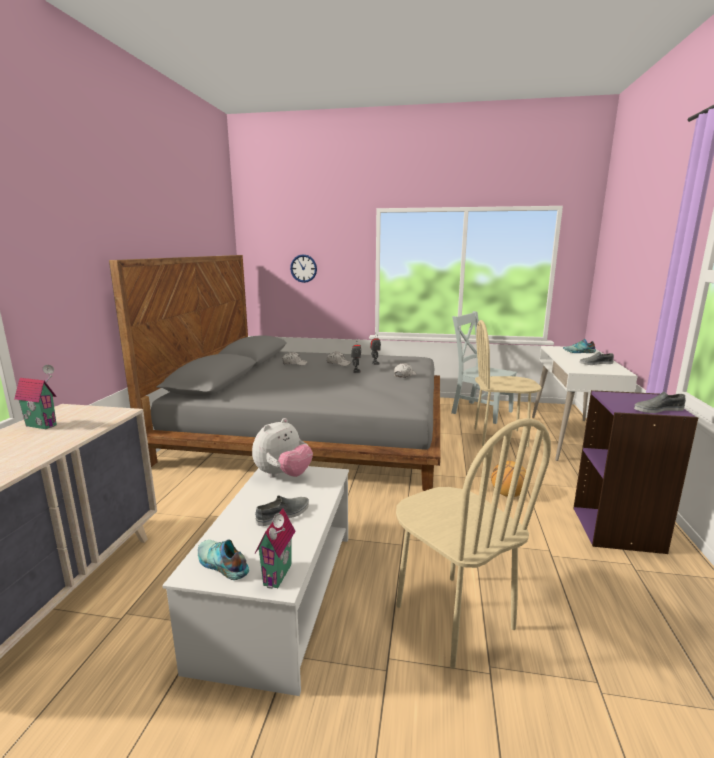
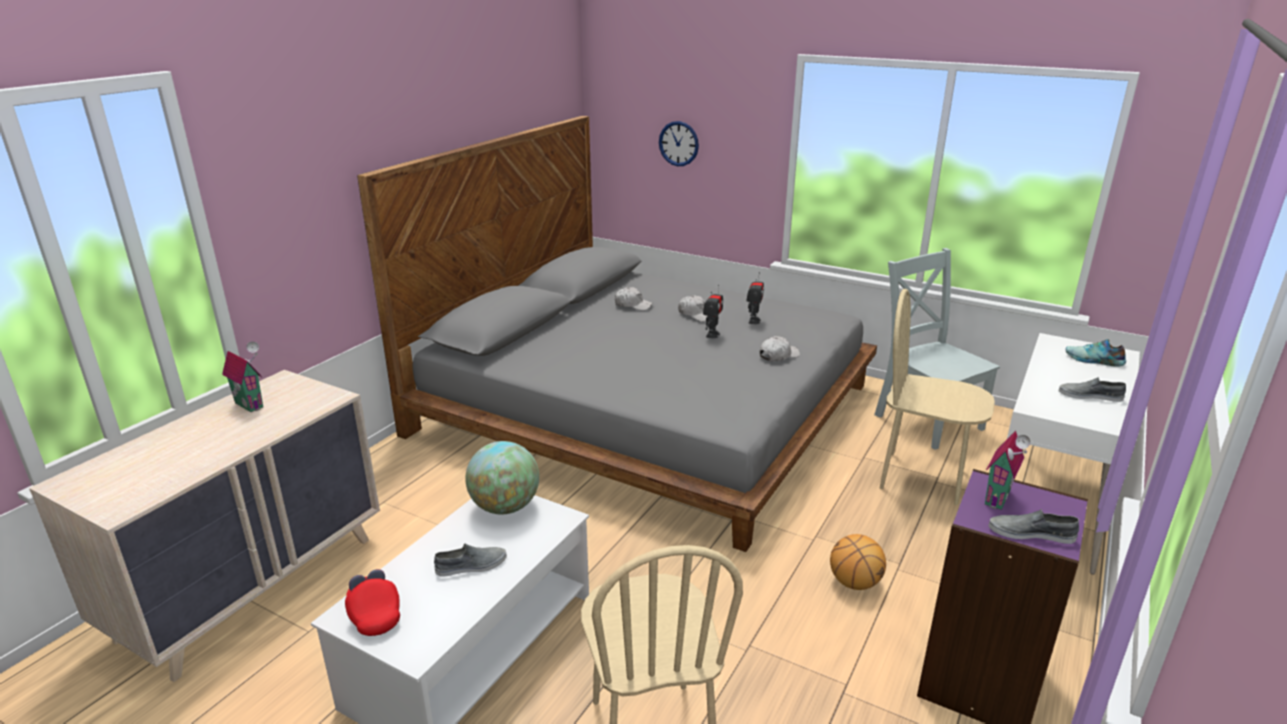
camera: 20 degrees right, 10 degrees up
(221, 564) = (374, 614): shoe -> red cap
(280, 575) = (421, 643): toy house -> toy house (1000, 499)
(283, 475) = (505, 507): plush toy -> globe

